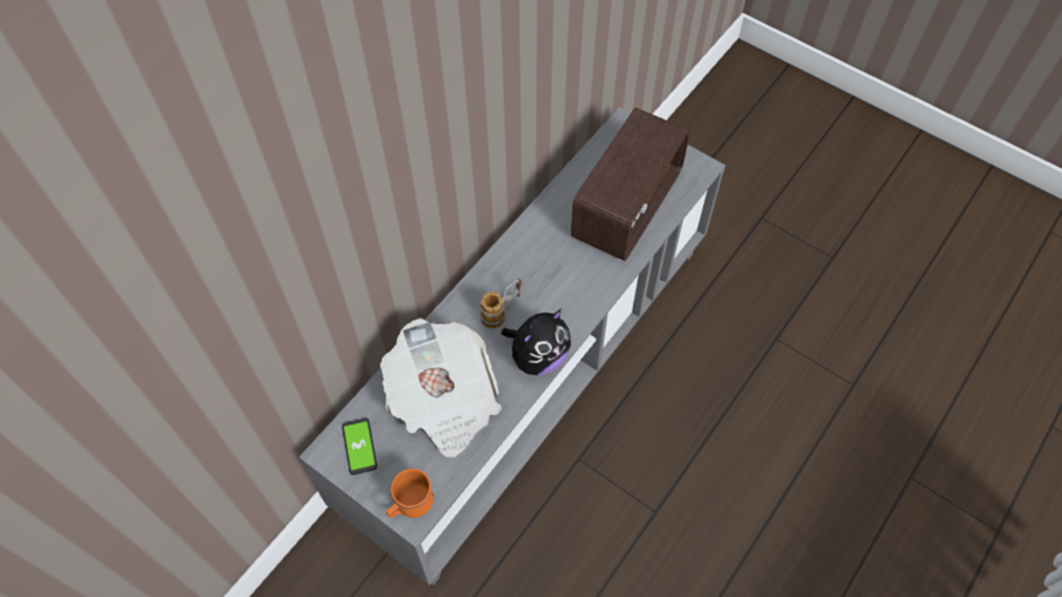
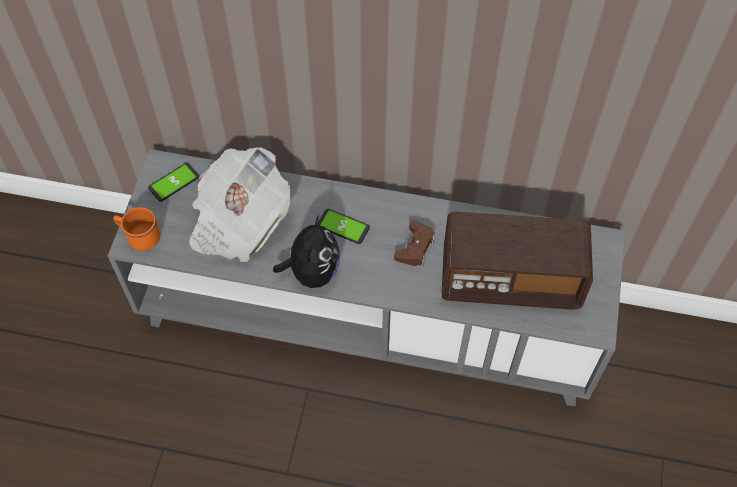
camera: 65 degrees right, 0 degrees up
(502, 311) = (343, 227): mug -> phone
(538, 357) = (312, 271): plush toy -> plush toy turned 105 degrees counterclockwise
(556, 262) = (415, 247): none -> brown game controller

